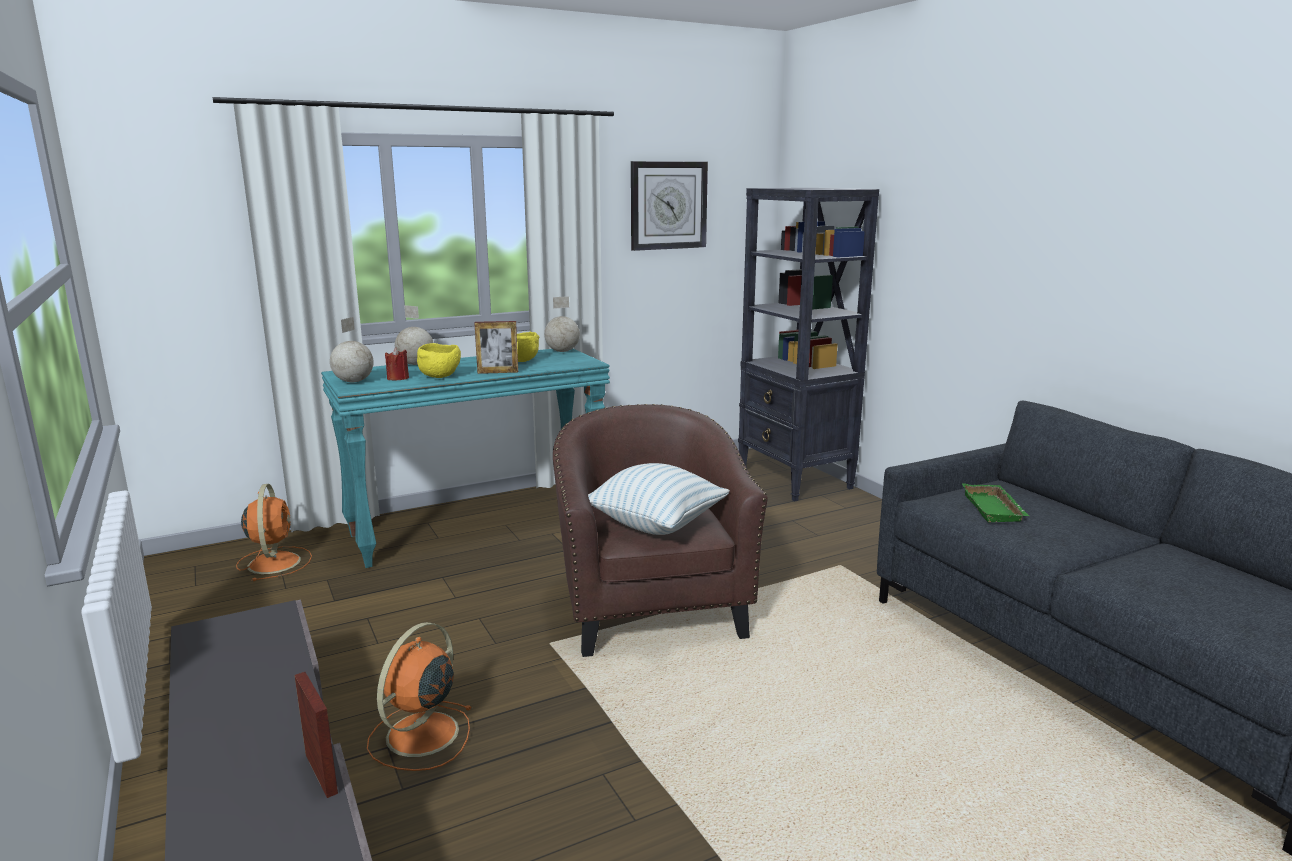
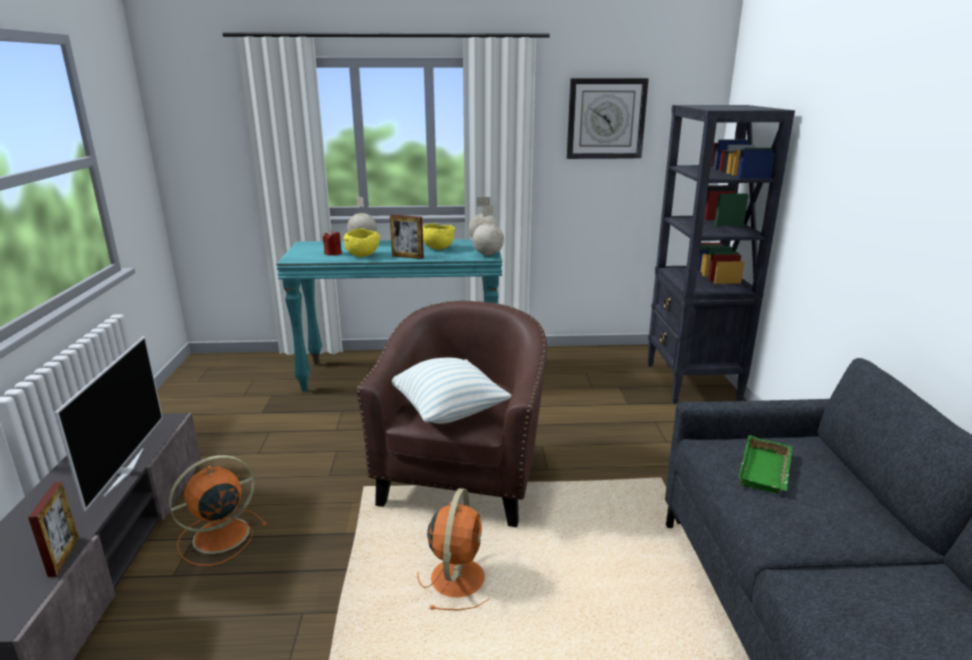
camera: 25 degrees right, 5 degrees up
(274, 562) = (254, 374): orange fan -> orange fan (458, 576)
(285, 676) = (123, 471): none -> television
(353, 382) = (301, 253): globe -> globe (487, 254)

